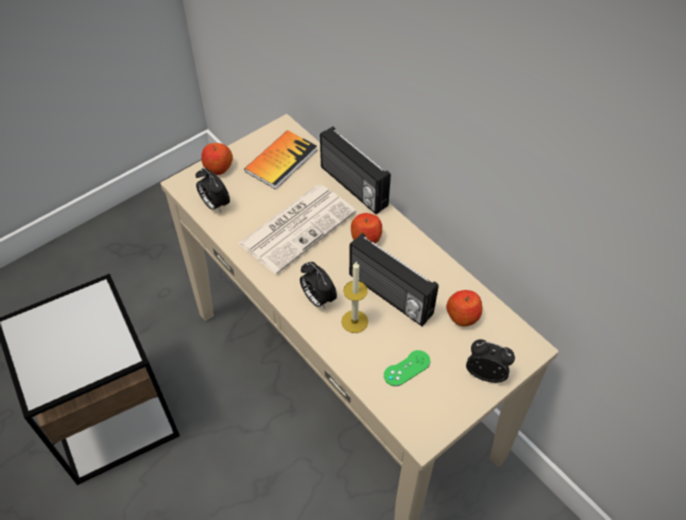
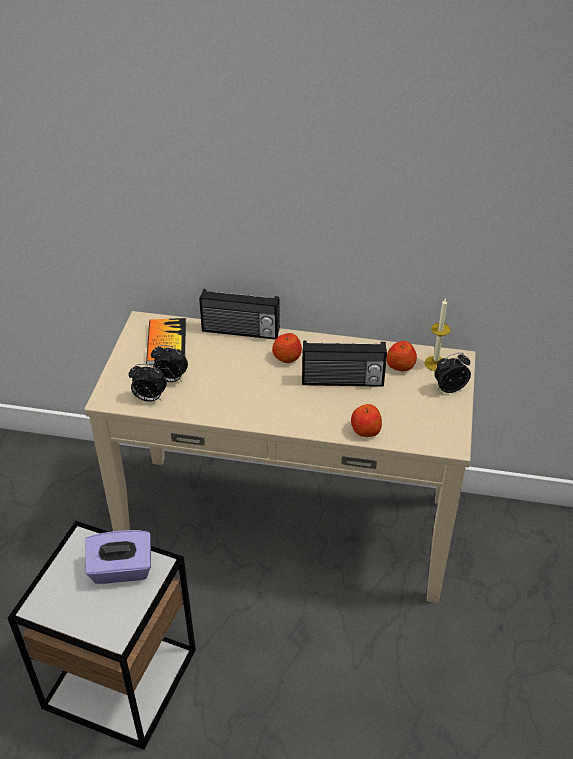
camera: 40 degrees left, 10 degrees down
(96, 339) = (121, 570): none -> purple tissue box
(218, 167) = (121, 373): apple -> apple (365, 430)
(298, 227) = (231, 377): newspaper -> none
(317, 299) = (297, 411): alarm clock -> alarm clock (170, 379)
(354, 321) = (338, 409): candle -> candle (435, 363)
(407, 368) = (401, 414): green game controller -> none

